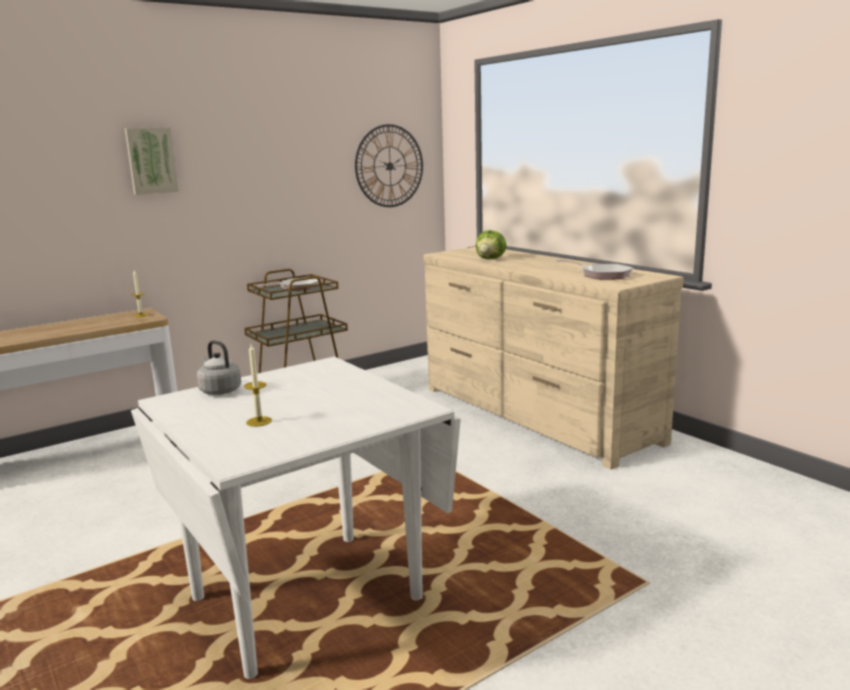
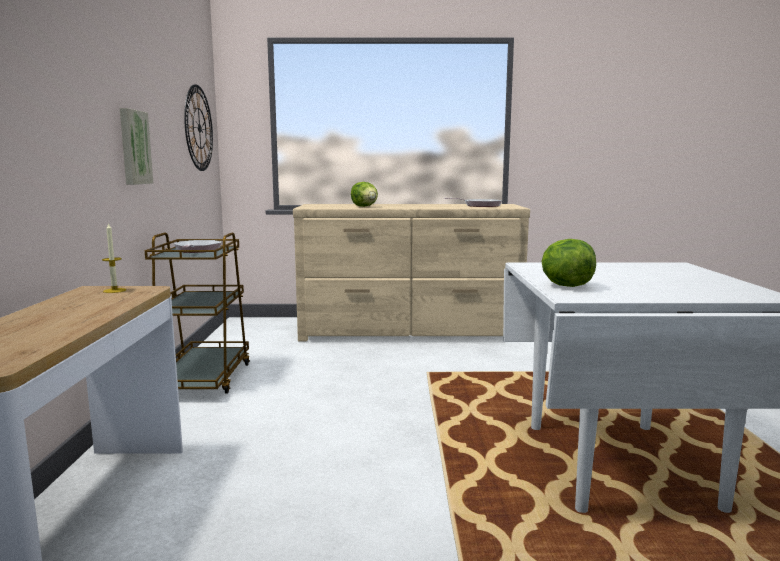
camera: 55 degrees left, 5 degrees down
(151, 160) = (65, 73): picture -> picture (133, 147)
(219, 390) = (565, 285): grey kettle -> lettuce
(259, 421) = (672, 286): candle -> none

